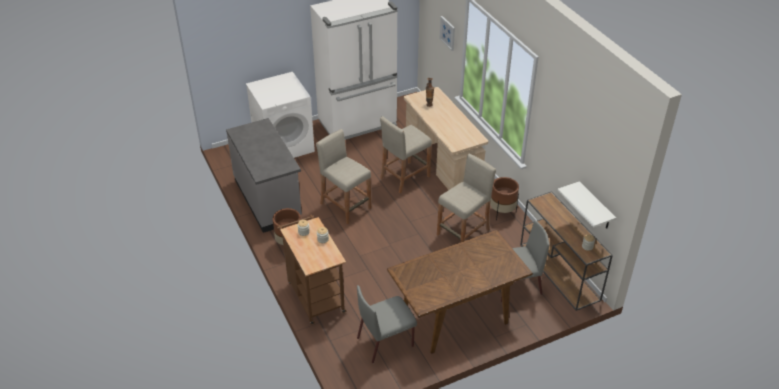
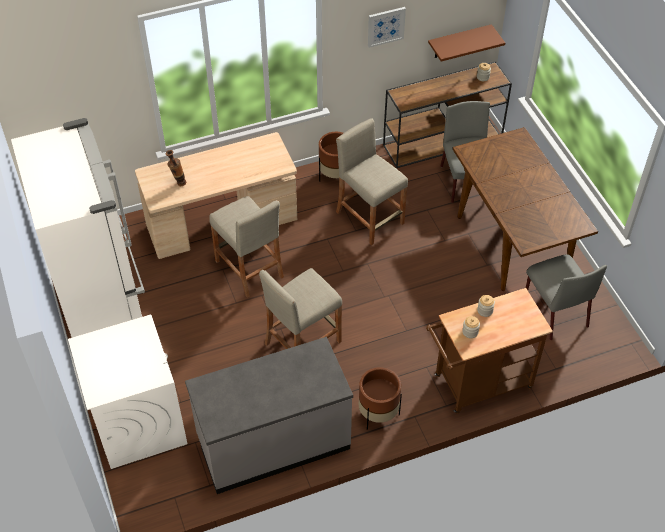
camera: 85 degrees left, 10 degrees up
(447, 33) = (102, 99): picture -> picture (386, 26)
(595, 206) = (459, 41): white shelf -> brown shelf

